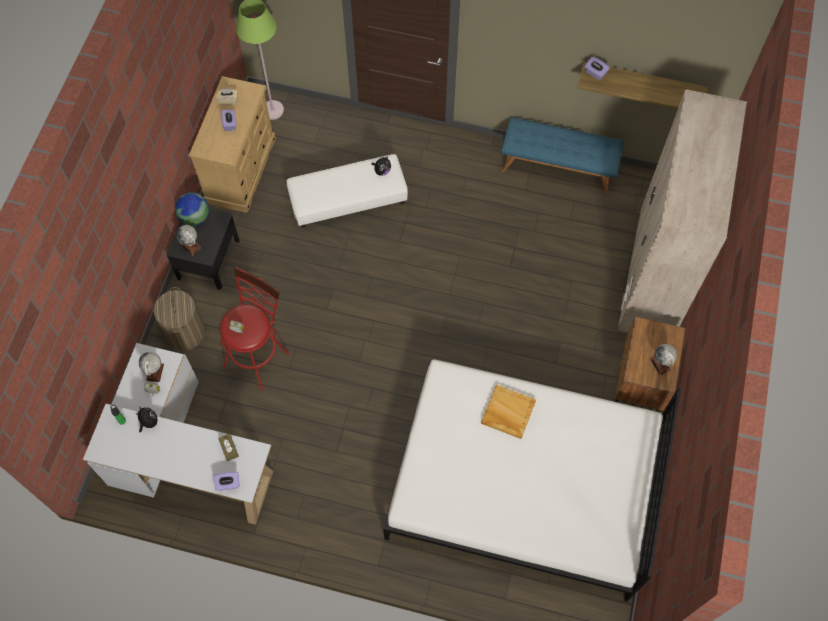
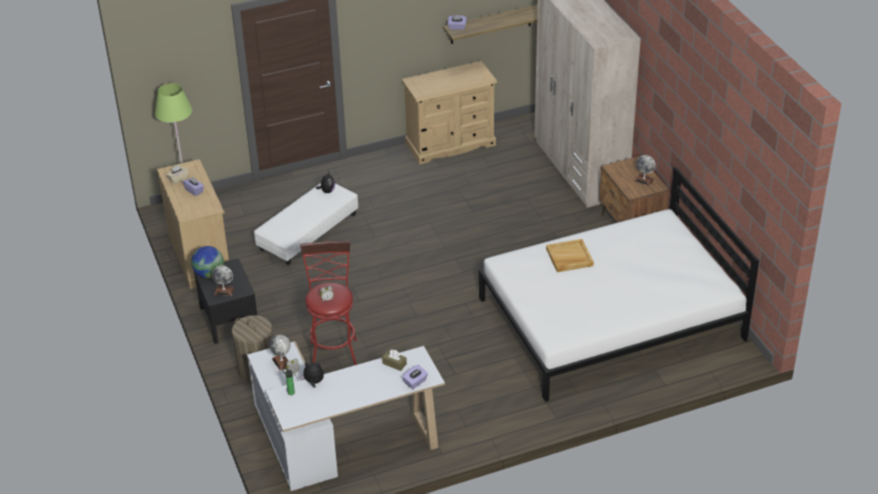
camera: 35 degrees left, 25 degrees down
(558, 167) = (450, 144): blue bench -> beige dresser

